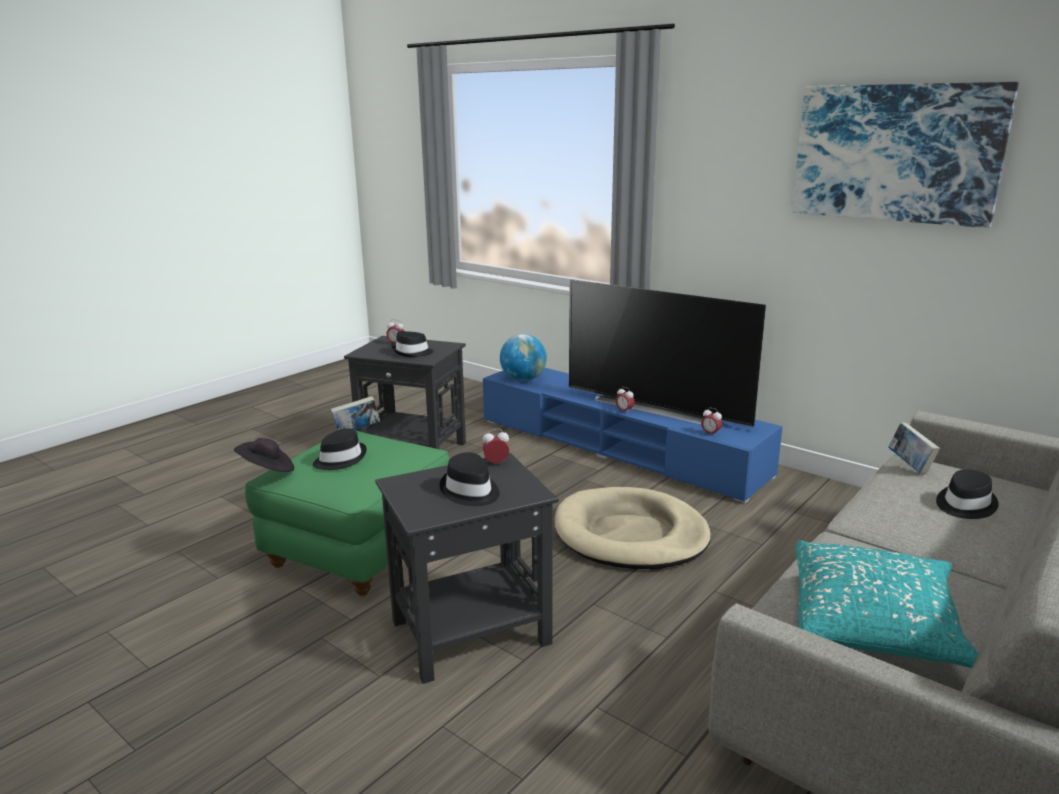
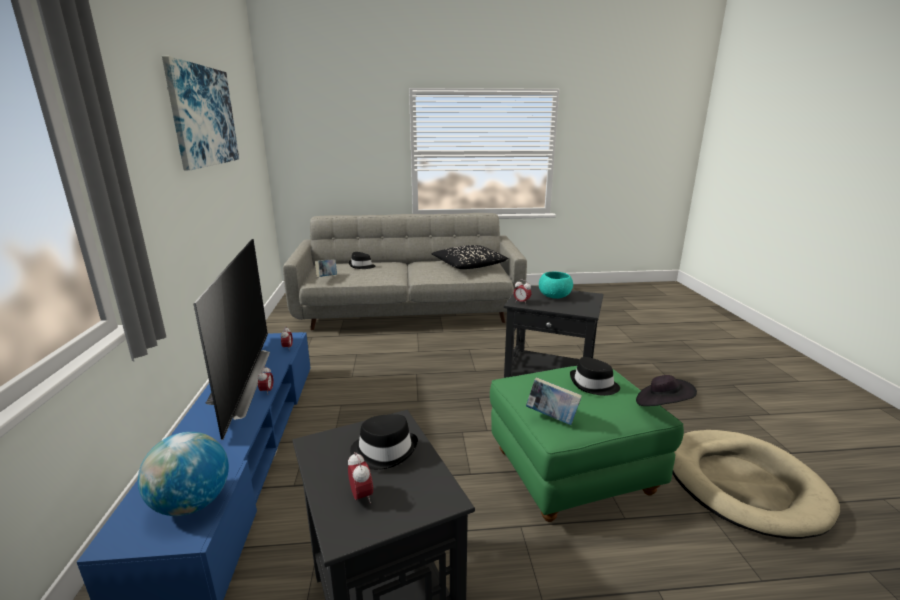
camera: 135 degrees left, 0 degrees up
(470, 491) = (555, 296): black hat -> turquoise bowl
(630, 534) = (396, 387): beige dog bed -> beige dog bed (742, 484)
(875, 623) = (469, 265): turquoise pillow -> black pillow

